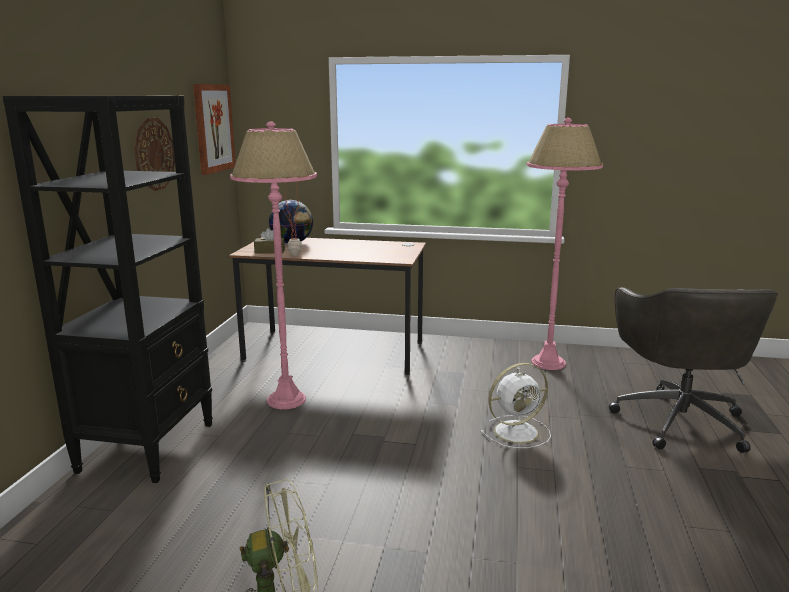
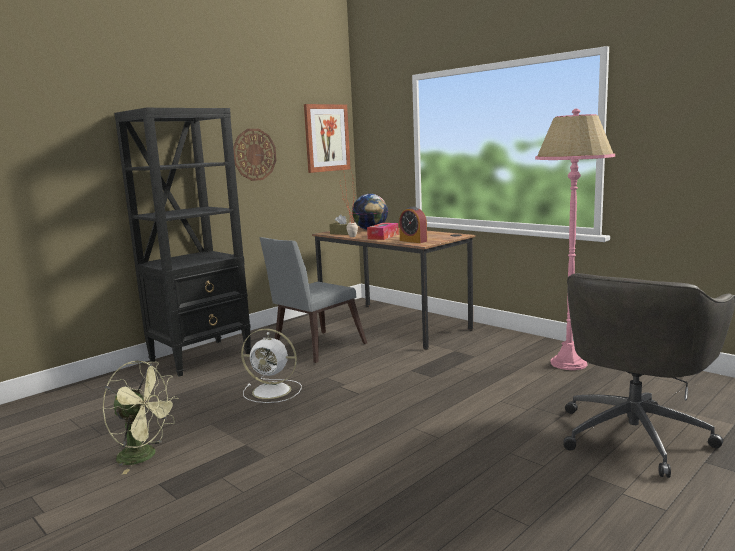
camera: 35 degrees right, 5 degrees down
(286, 400) = (314, 348): pink floor lamp -> grey chair
(332, 252) = (383, 236): none -> tissue box
(382, 256) = (413, 241): none -> alarm clock
(518, 431) = (453, 405): white fan -> white fan (273, 391)

